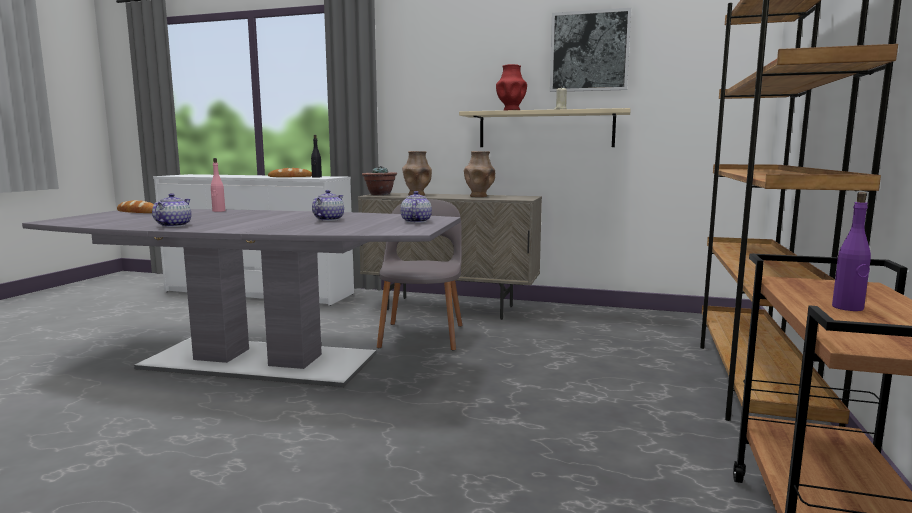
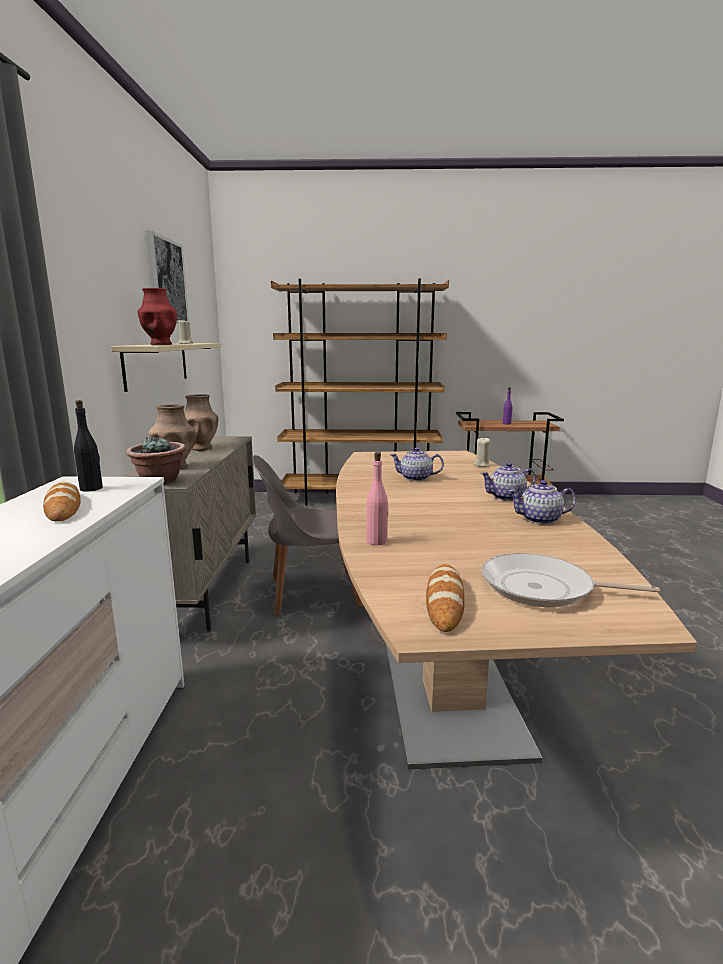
camera: 105 degrees left, 5 degrees up
(108, 218) = (543, 588): none -> frying pan
(258, 361) = (441, 666): grey dining table -> brown dining table
(344, 231) = (481, 465): none -> beige candle
(415, 221) = (401, 457): teapot -> teapot (507, 497)

